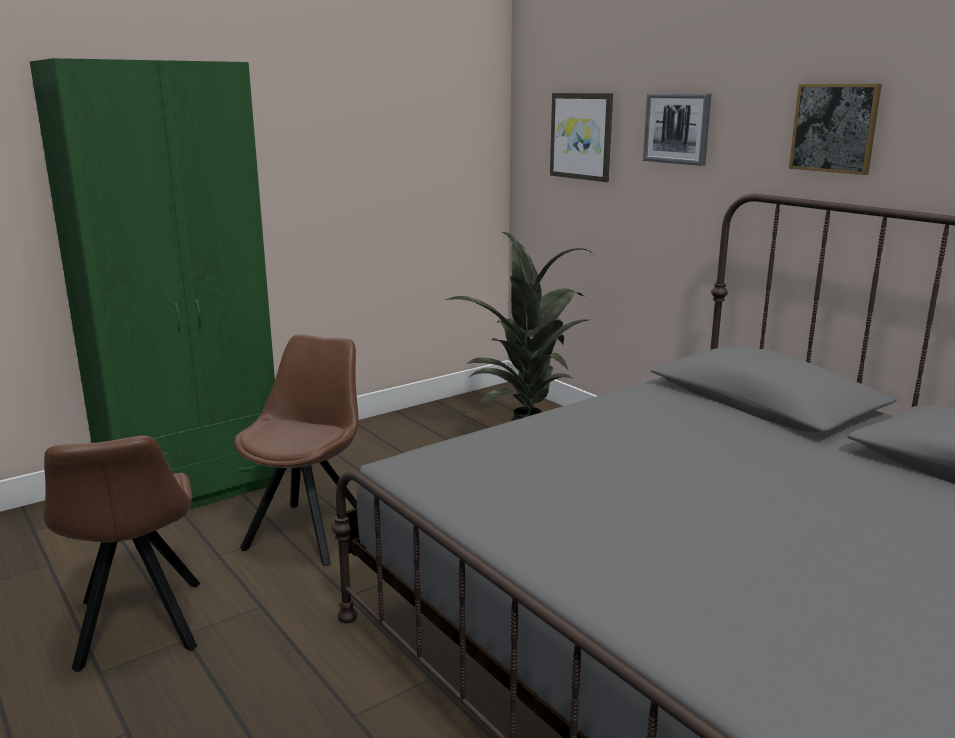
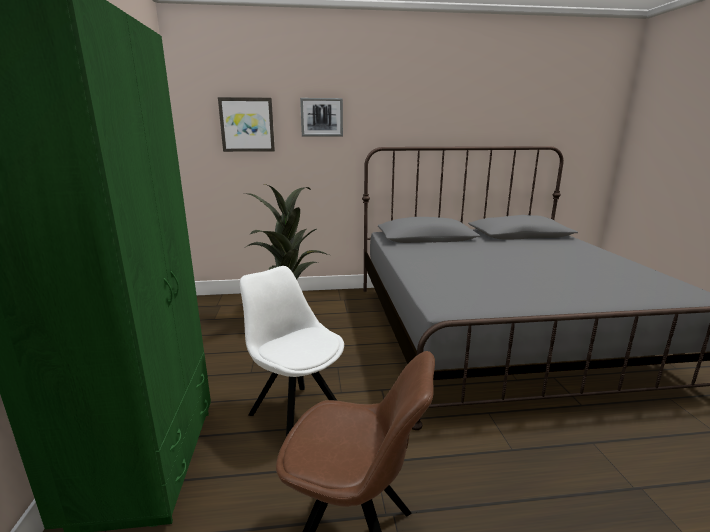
camera: 60 degrees left, 0 degrees up
(308, 532) = (296, 417): brown chair -> white chair
(834, 128) = (410, 114): picture -> none

